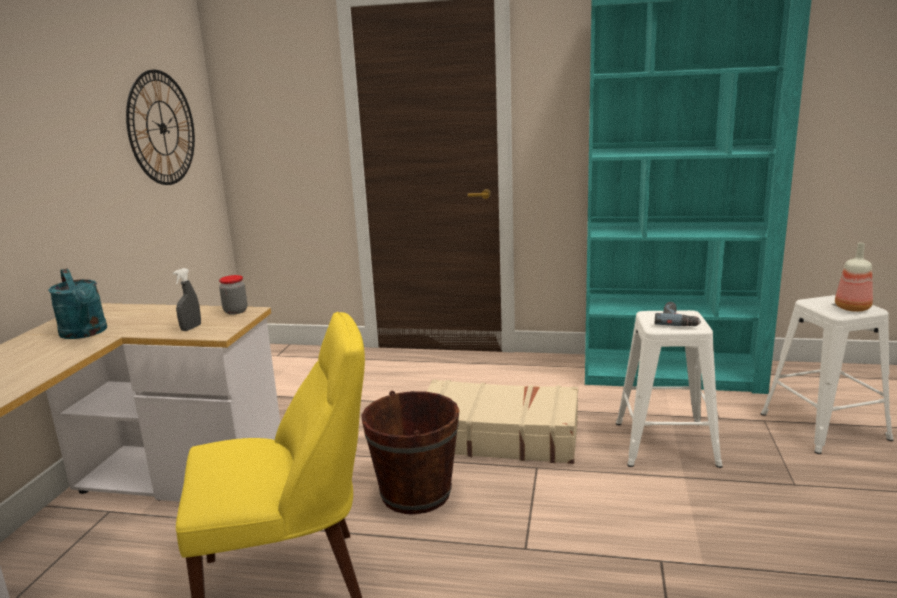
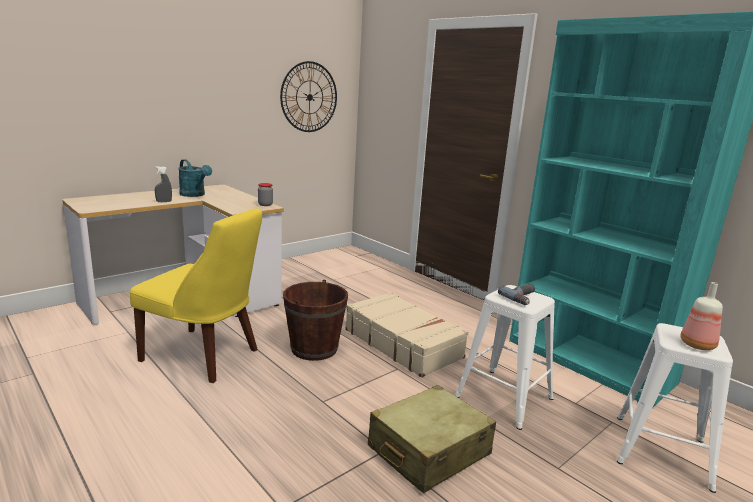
camera: 35 degrees right, 0 degrees up
(86, 333) = (195, 195): turquoise watering can -> turquoise watering can turned 45 degrees counterclockwise
(191, 328) = (232, 205): grey spray bottle -> grey spray bottle (164, 202)
(694, 535) = (428, 451): none -> beige suitcase

